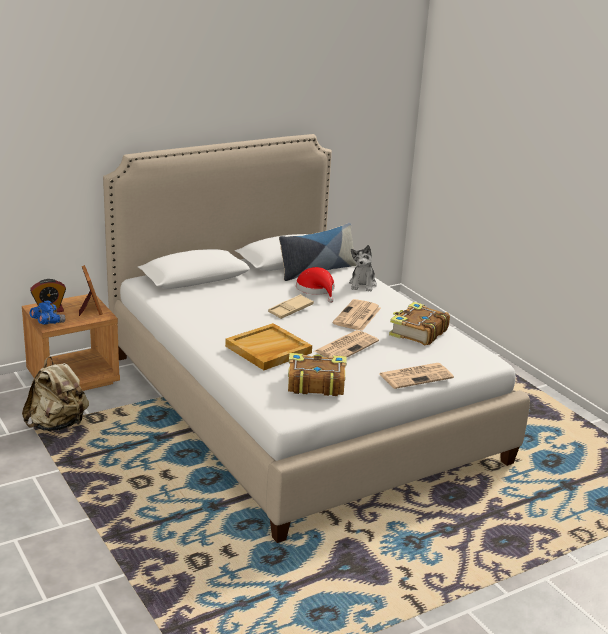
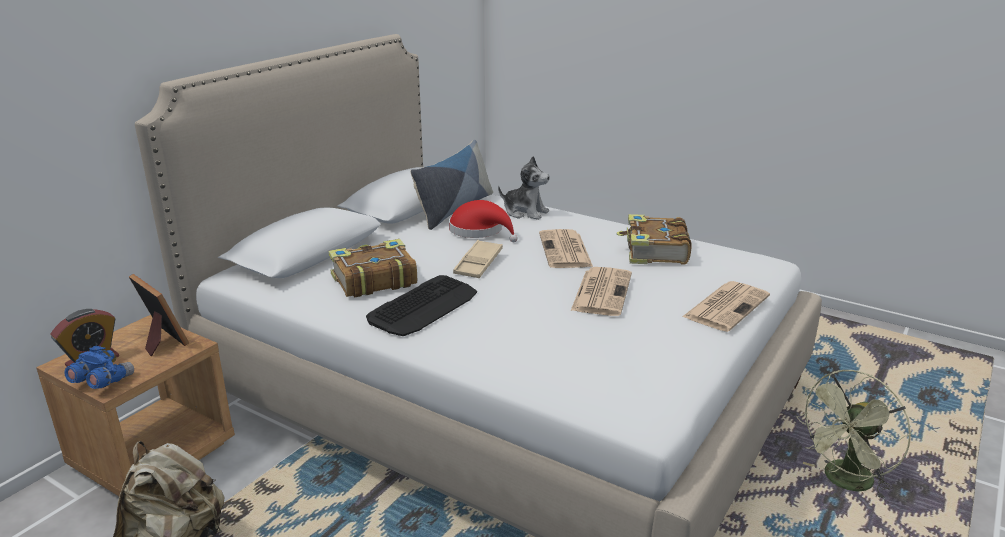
camera: 25 degrees left, 0 degrees up
(231, 326) = (424, 306): none -> keyboard
(268, 350) = (513, 326): beige tray -> none
(315, 383) = (629, 356): book -> book (373, 280)
(362, 284) = (525, 212): plush toy -> plush toy turned 45 degrees counterclockwise
(470, 523) = (844, 482): none -> green fan

